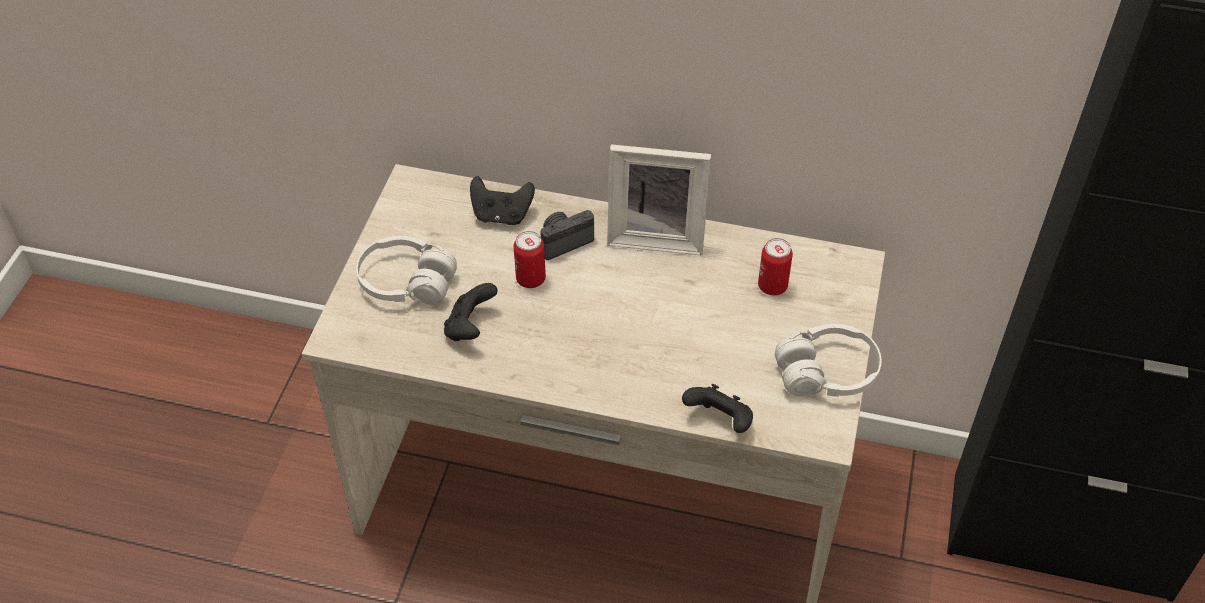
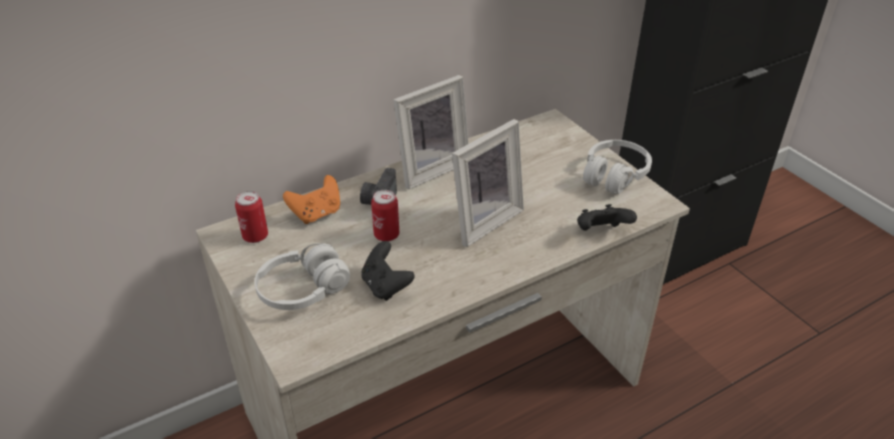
camera: 45 degrees left, 10 degrees down
(501, 215) = (317, 214): black game controller -> orange game controller
(630, 325) = (482, 220): none -> picture frame
(772, 286) = (527, 154): can -> can (255, 236)

